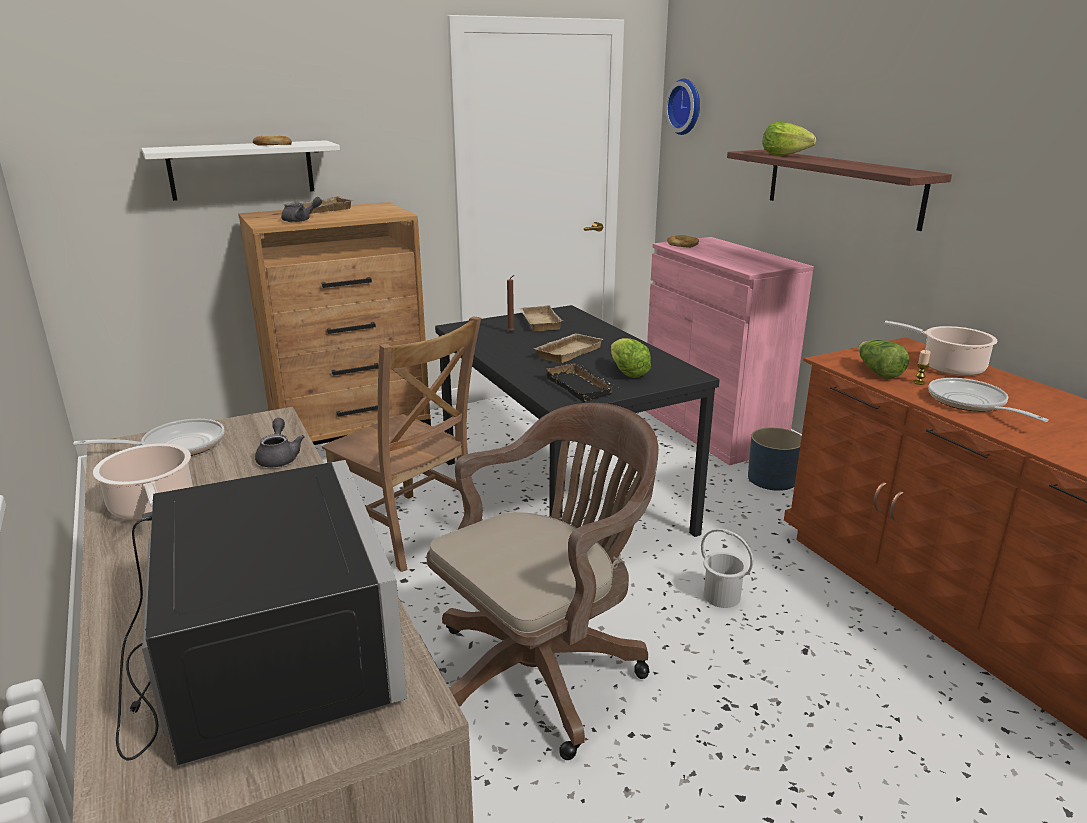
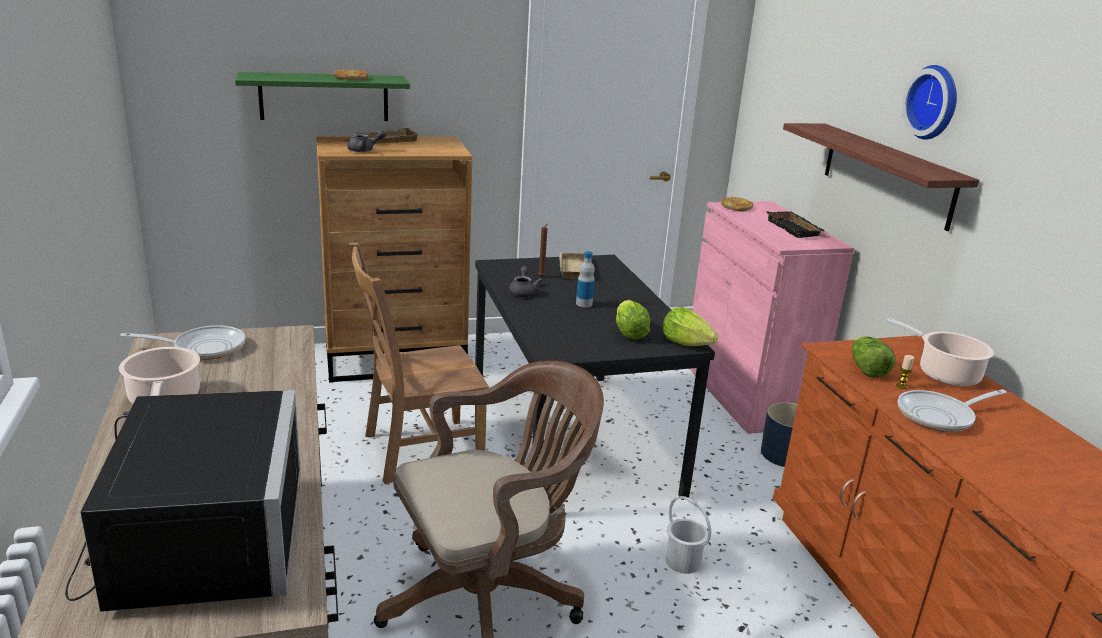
camera: 10 degrees right, 0 degrees up
(242, 170) = (324, 97): white shelf -> green shelf
(279, 457) = (281, 371): grey teapot -> grey teapot (523, 292)
(409, 532) = (417, 450): brown chair -> brown chair turned 105 degrees clockwise
(567, 352) = (584, 304): beige tray -> bottle
(581, 386) = (578, 341): black tray -> black tray (795, 229)
(686, 106) = (765, 68): wall clock -> wall clock (935, 102)
(784, 155) = (835, 134): lettuce -> lettuce (686, 343)
(971, 404) = (940, 416): frying pan -> frying pan turned 105 degrees counterclockwise

